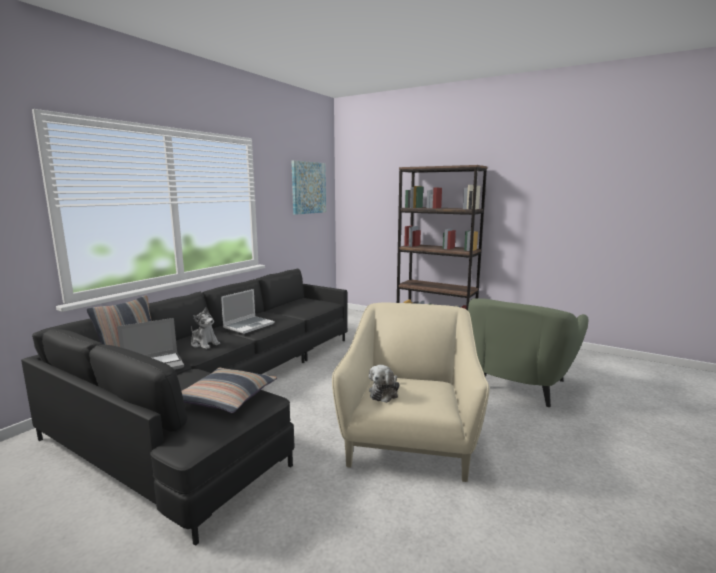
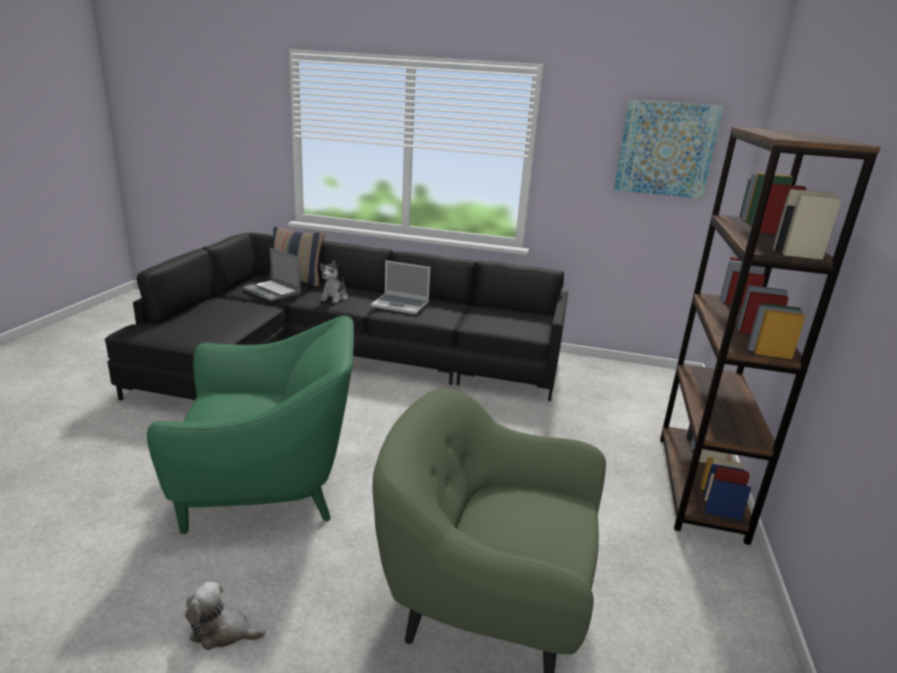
camera: 70 degrees right, 10 degrees up
(226, 398) = (205, 327): pillow -> none
(384, 393) = (226, 398): plush toy -> plush toy (223, 631)
(409, 440) = (268, 484): beige armchair -> green armchair

